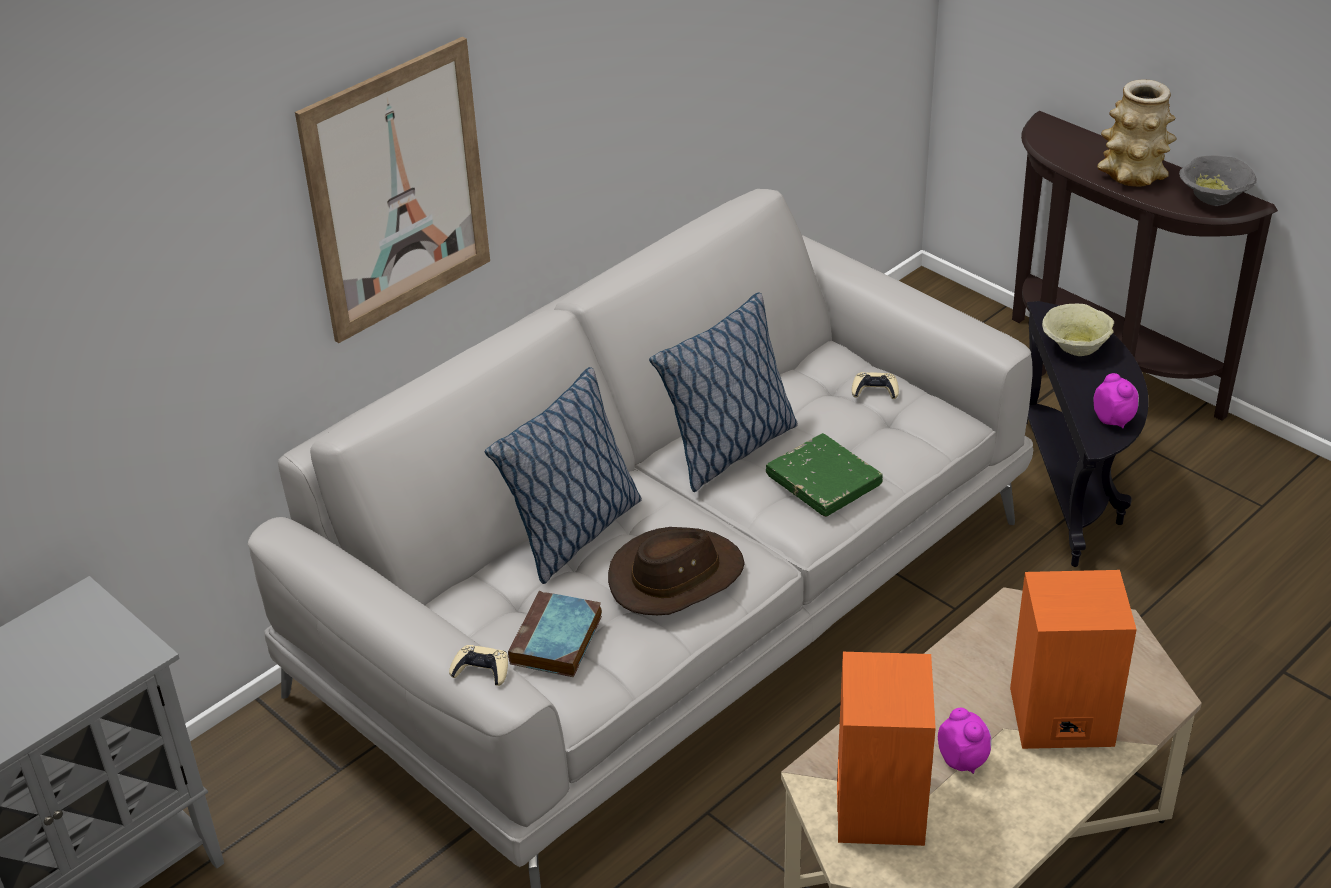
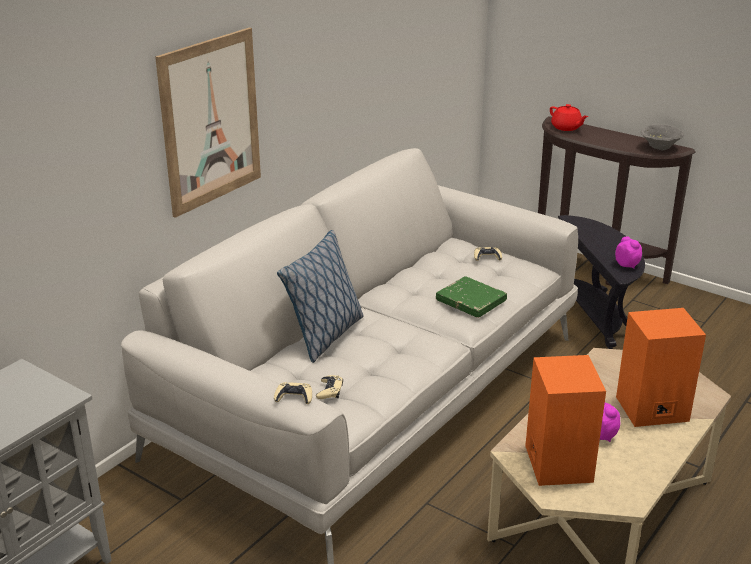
camera: 10 degrees left, 10 degrees down
(556, 641) = (330, 390): book -> beige game controller
(676, 576) = (395, 353): brown hat -> none
(728, 450) = (409, 290): pillow -> none
(1061, 141) = (566, 128): none -> red teapot
(1076, 346) = (593, 233): beige bowl -> none
(1132, 174) = (611, 139): vase -> none

